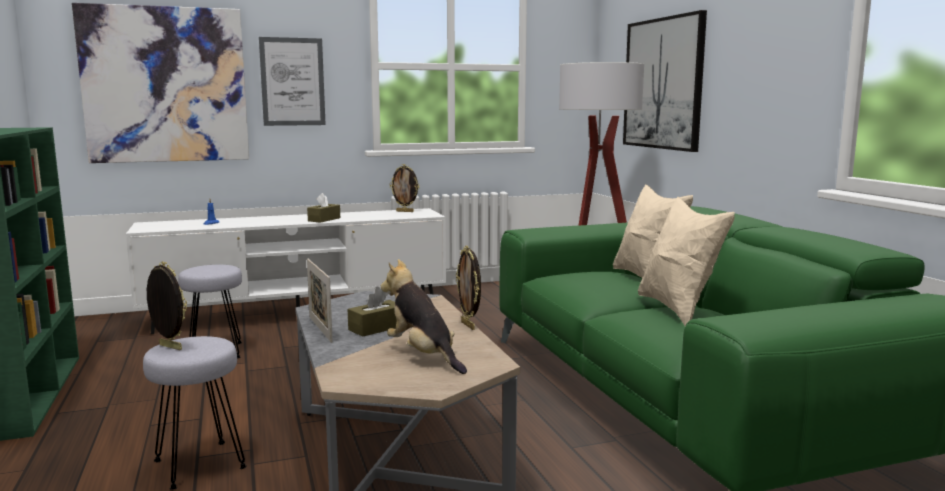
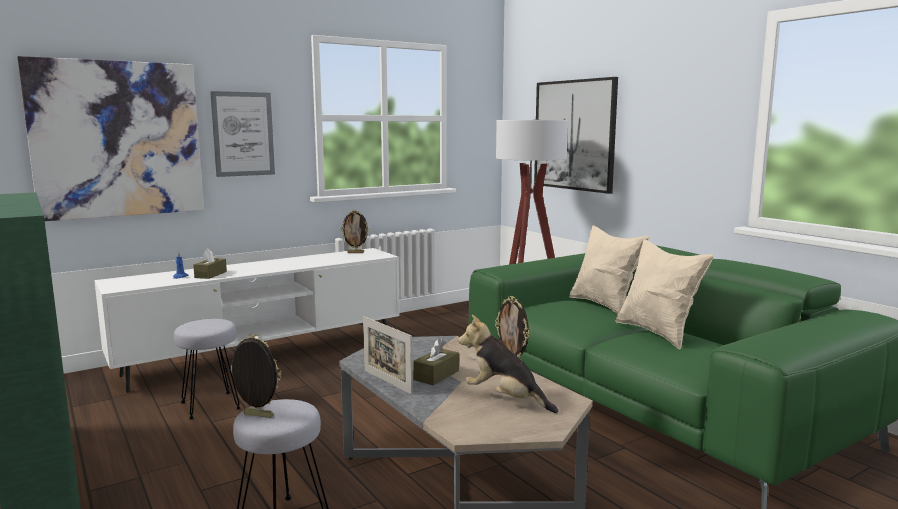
camera: 15 degrees left, 0 degrees up
(324, 219) = (289, 266): brown tissue box -> brown tissue box (210, 274)

